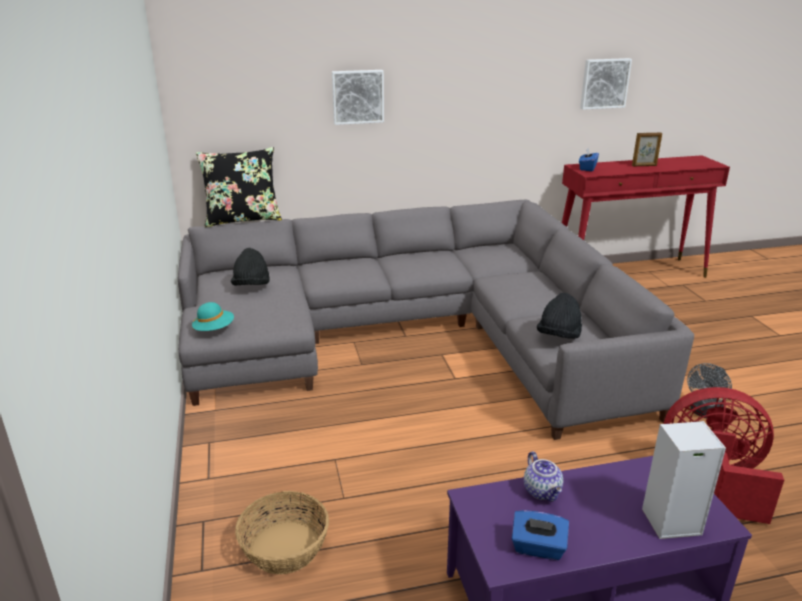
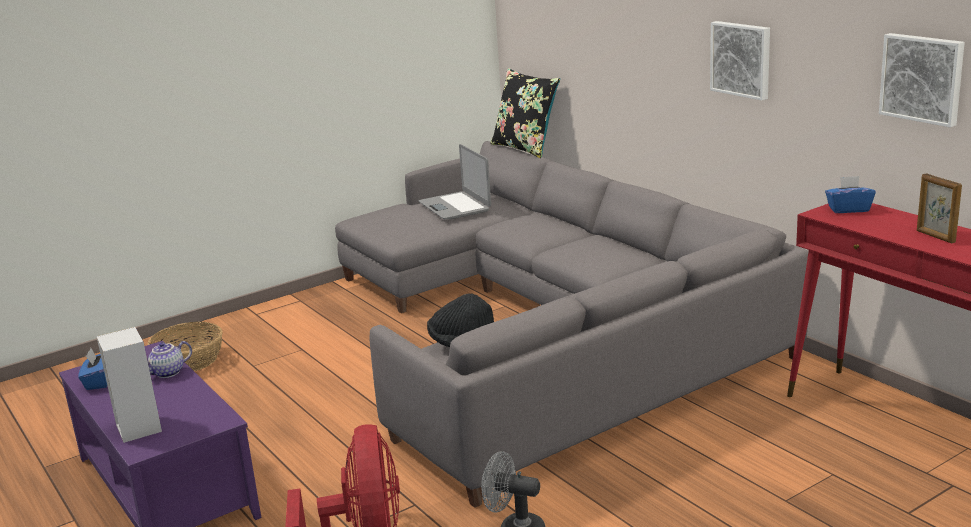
camera: 70 degrees right, 5 degrees down
(214, 329) = (370, 220): turquoise hat -> none
(251, 286) = (455, 207): black hat -> laptop
(357, 96) = (627, 37): picture -> picture (742, 59)

